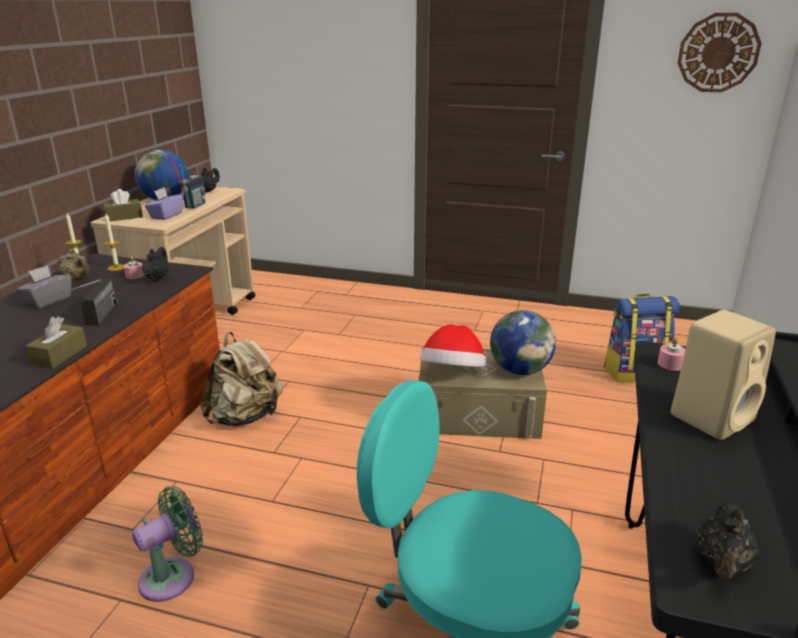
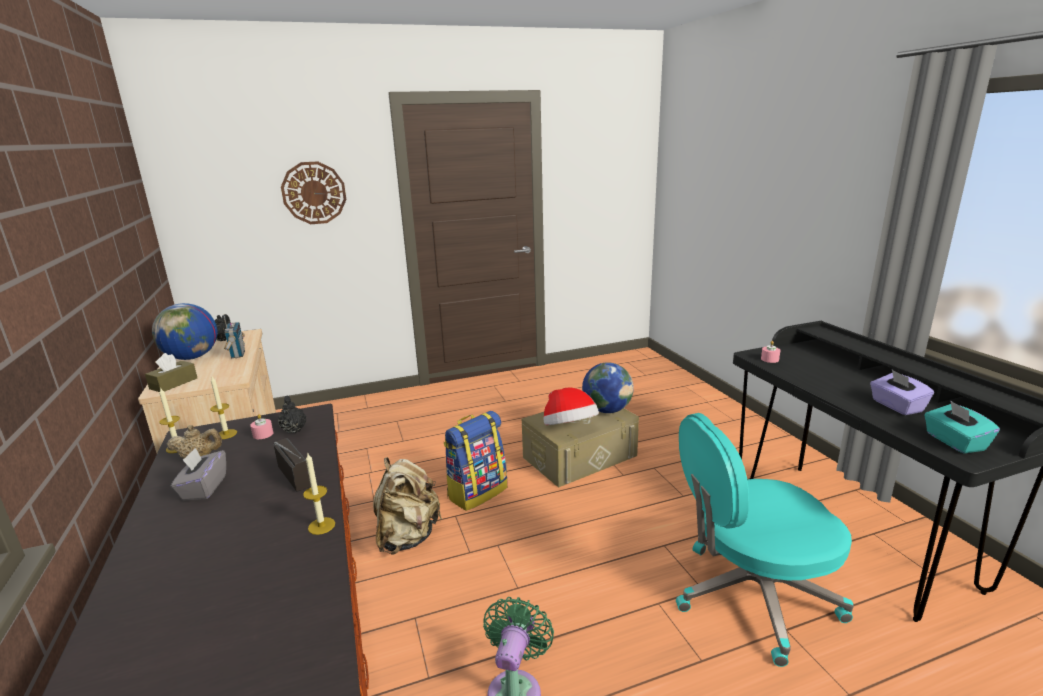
camera: 35 degrees left, 5 degrees down
(59, 355) = (321, 526): brown tissue box -> candle
(166, 215) = (223, 370): purple tissue box -> purple tissue box (896, 406)
(634, 372) = (636, 393): backpack -> backpack (477, 492)
(712, 417) = (832, 378): beige speaker -> none
(718, 53) = (616, 163): wall clock -> wall clock (314, 193)
(721, 564) = (954, 442): black teapot -> turquoise tissue box

